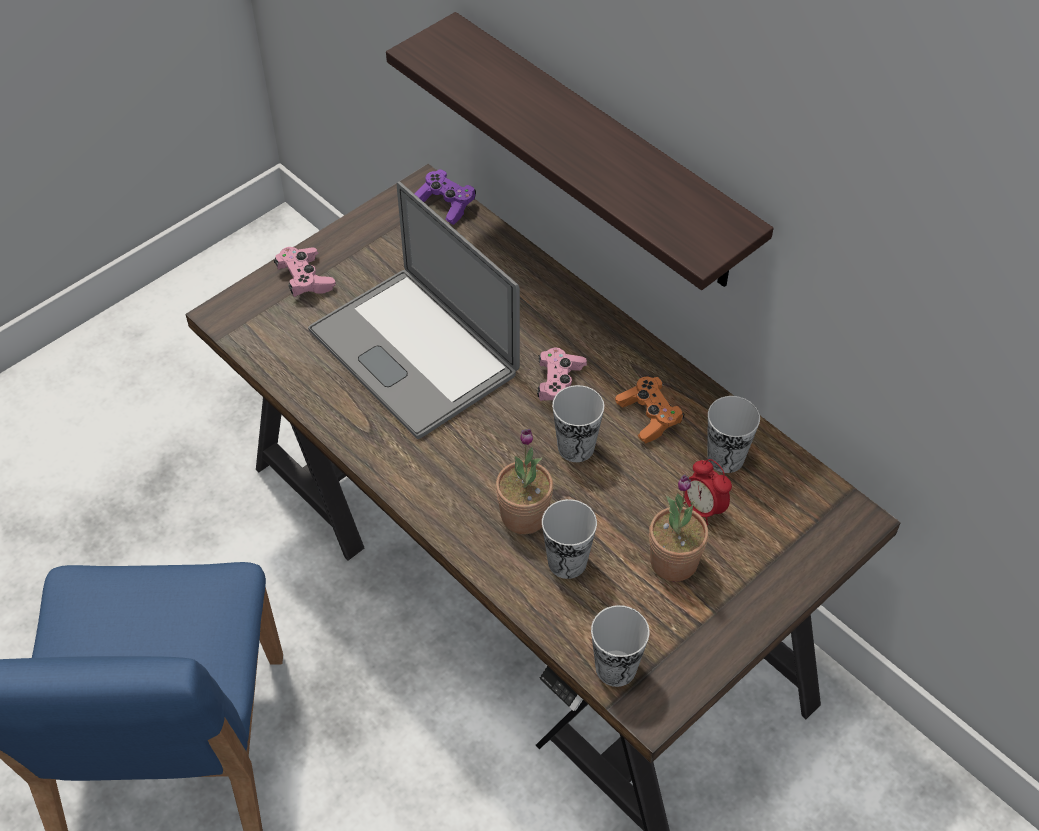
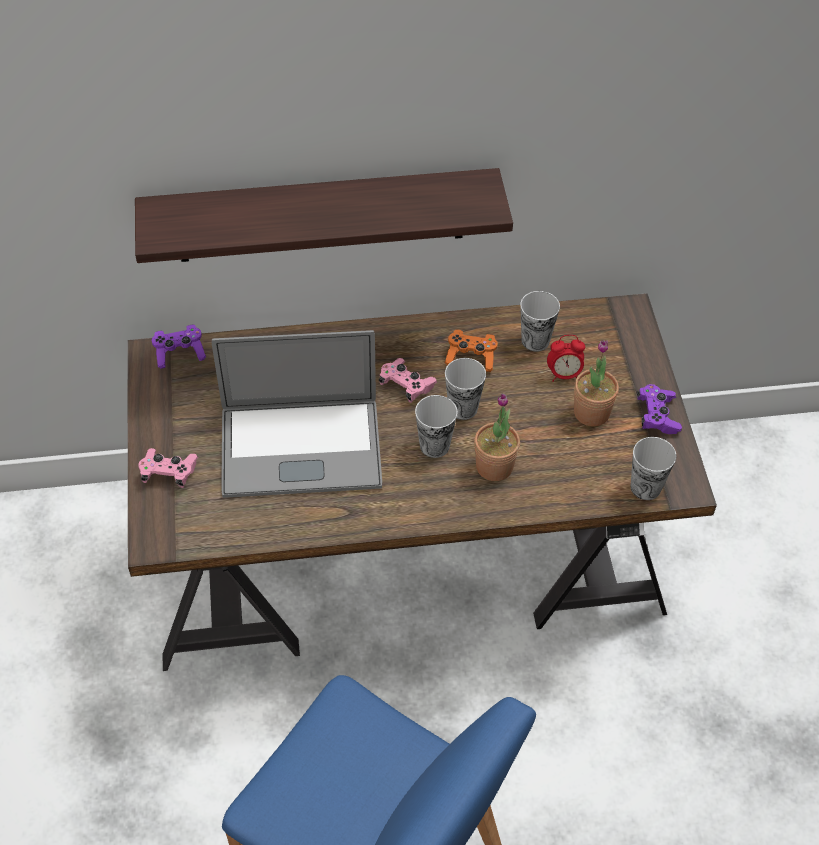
camera: 55 degrees left, 0 degrees up
(567, 562) = (548, 465): cup -> cup (434, 445)
(727, 626) = (657, 416): none -> purple game controller

